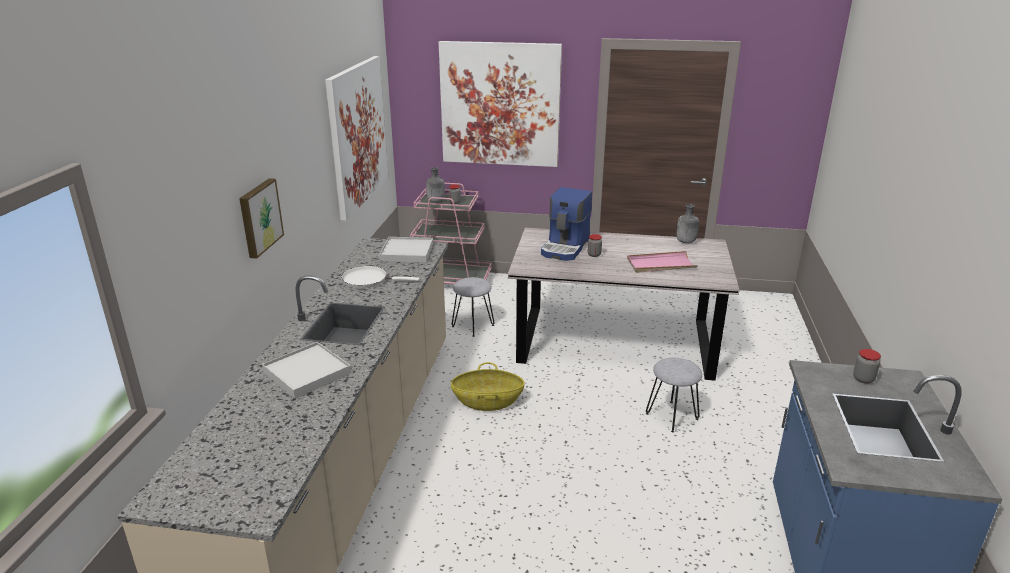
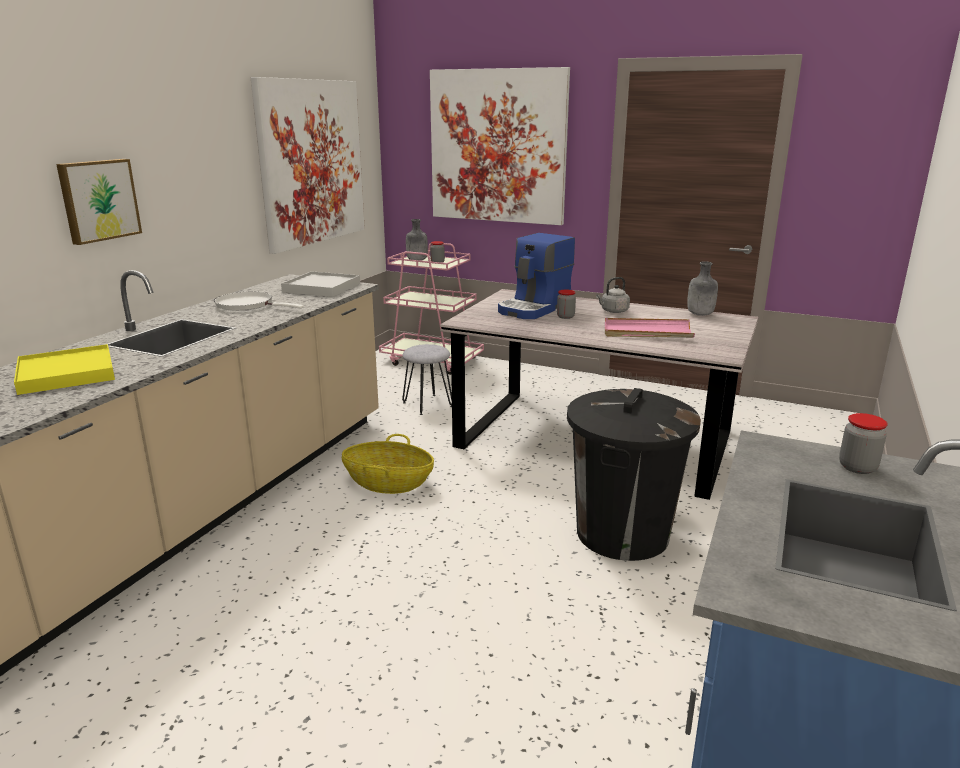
camera: 15 degrees right, 5 degrees down
(307, 372) = (67, 373): white tray -> yellow tray
(624, 245) = (613, 311): none -> grey kettle
(671, 416) = (622, 534): grey stool -> black trash can

